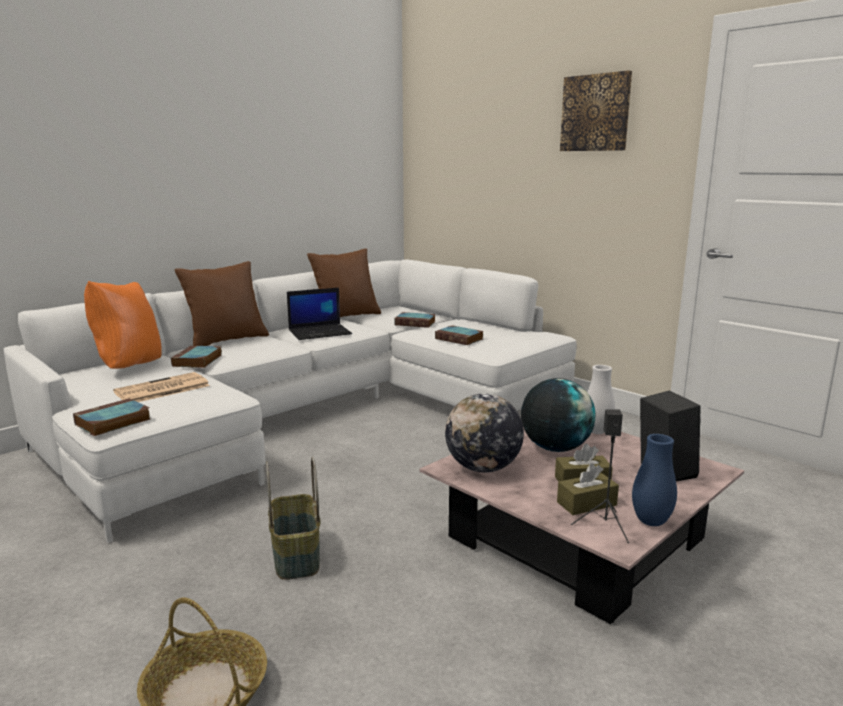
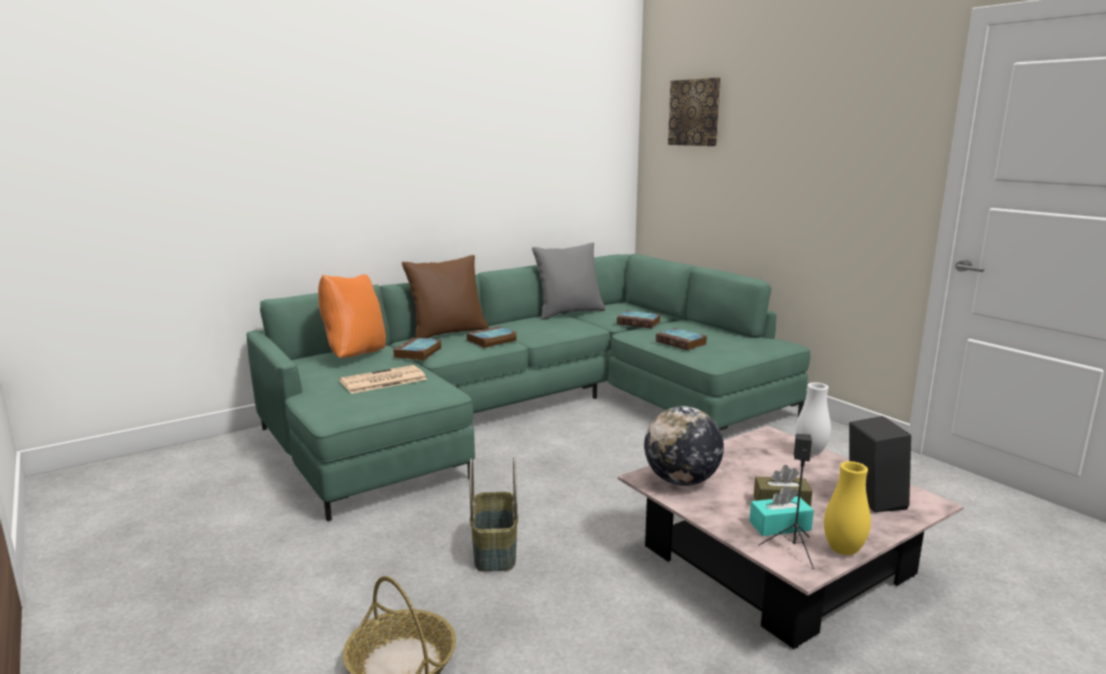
camera: 10 degrees right, 0 degrees up
(112, 422) = (336, 410): book -> book (491, 341)
(319, 412) = (534, 410): white sofa -> green sofa
(320, 332) = (540, 328): laptop -> none
(346, 317) = (569, 313): brown pillow -> grey pillow
(555, 448) = (761, 466): globe -> none
(586, 504) = (780, 526): brown tissue box -> turquoise tissue box
(595, 113) = (841, 108): picture -> picture (695, 112)
(651, 522) = (843, 550): blue vase -> yellow vase

